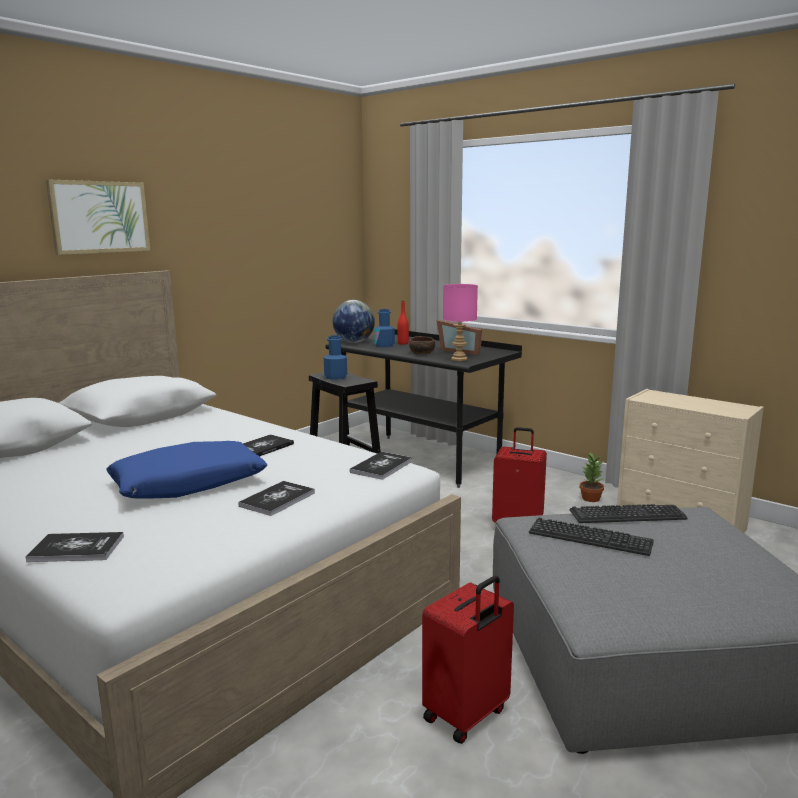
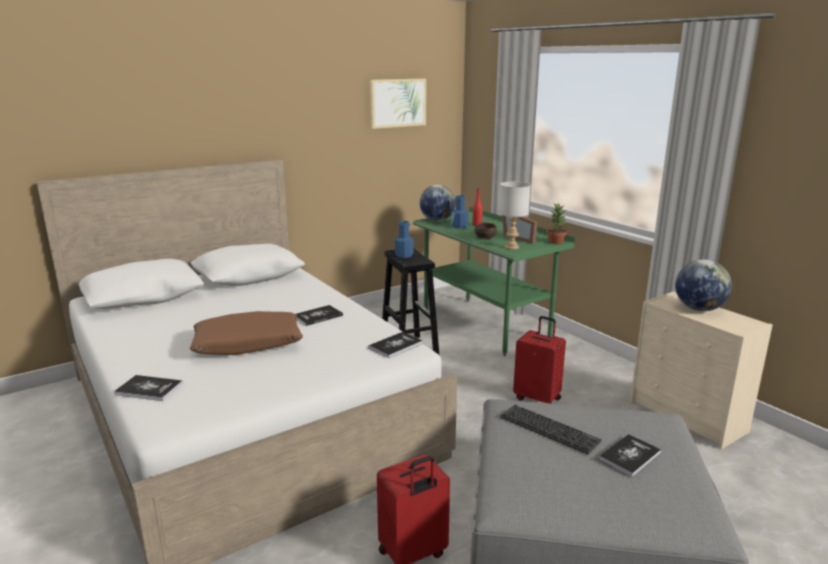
camera: 15 degrees right, 5 degrees up
(99, 217) = (228, 119): picture -> picture (397, 103)
(188, 484) = (248, 344): blue pillow -> brown pillow
(277, 499) = (301, 366): book -> book (629, 456)
(420, 460) = (485, 325): black desk -> green desk
(458, 359) = (511, 247): pink table lamp -> grey table lamp
(590, 498) = (616, 381): potted plant -> potted plant (555, 242)
(627, 515) = (595, 412): keyboard -> none
(684, 400) = (698, 309): none -> globe

